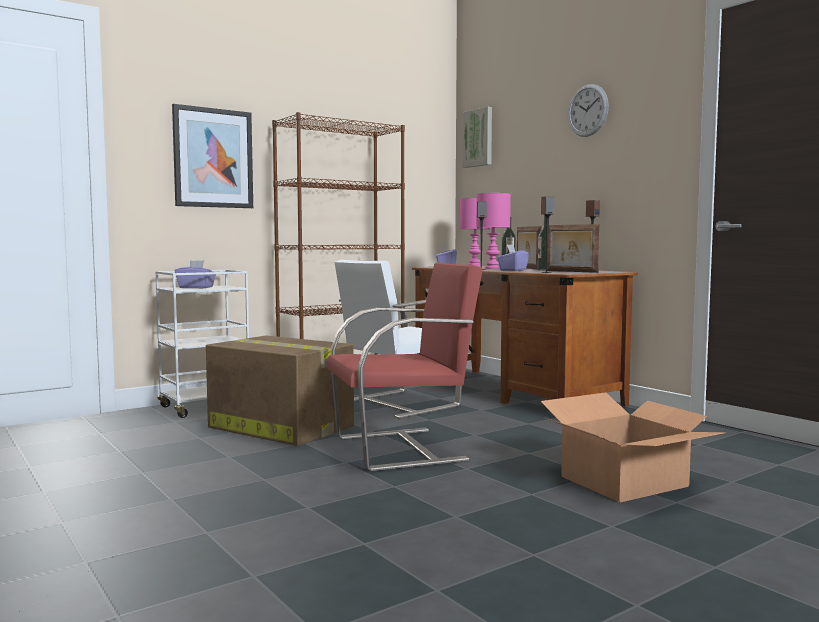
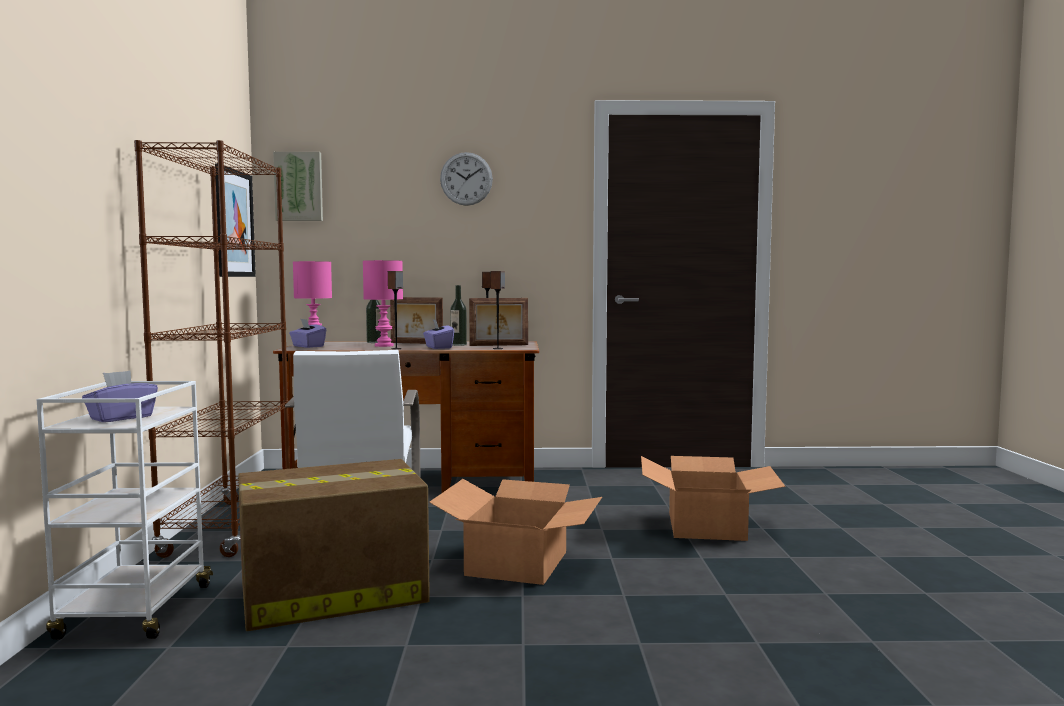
camera: 55 degrees left, 0 degrees up
(213, 158) = (73, 195): picture -> picture (233, 223)
(402, 449) = (518, 563): red chair -> cardboard box

